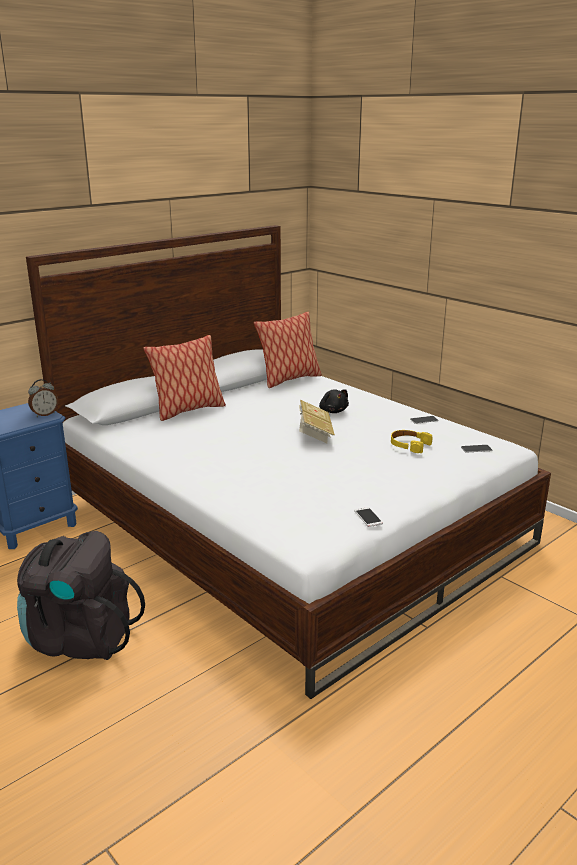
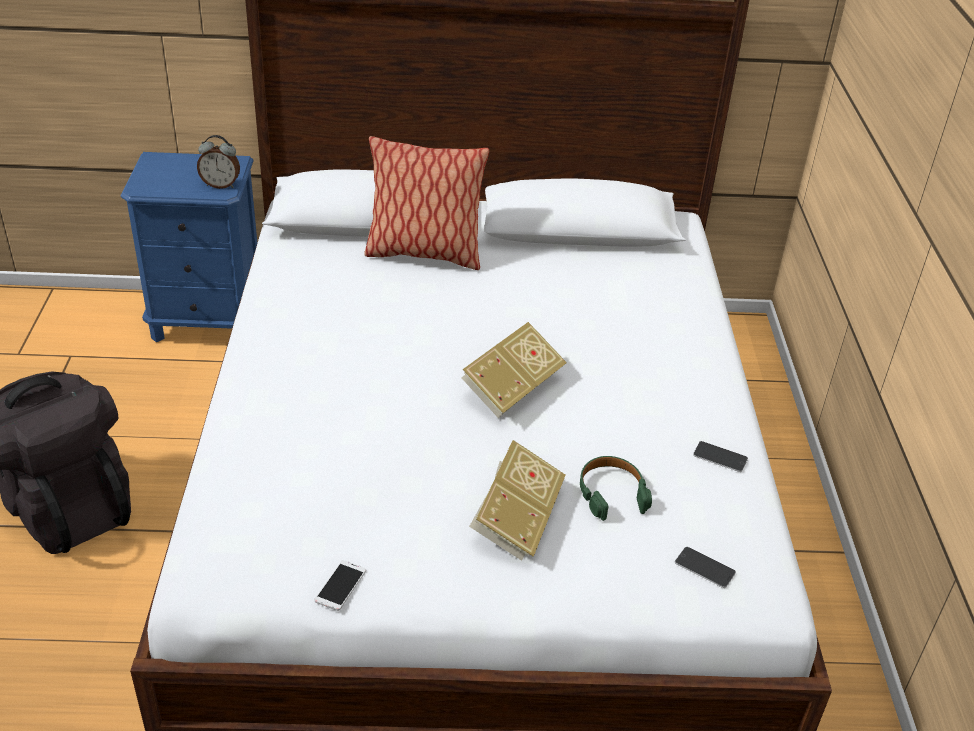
camera: 40 degrees right, 15 degrees up
(289, 379) = (644, 262): pillow -> none
(333, 411) = (608, 359): black plush toy -> none
(392, 468) = (516, 520): none -> book
(409, 445) = (611, 493): yellow headphones -> green headphones

